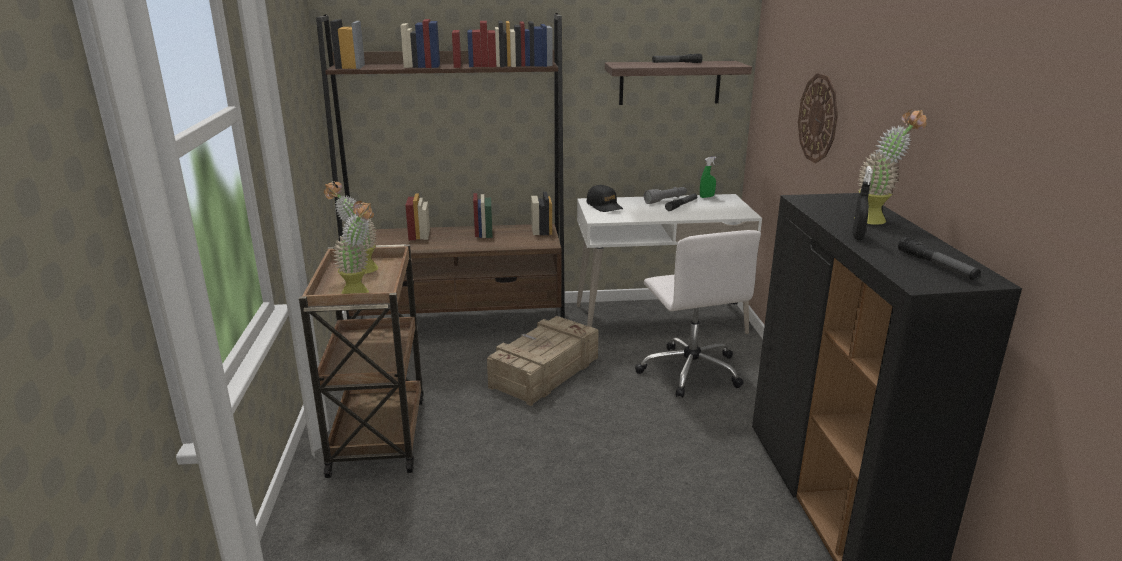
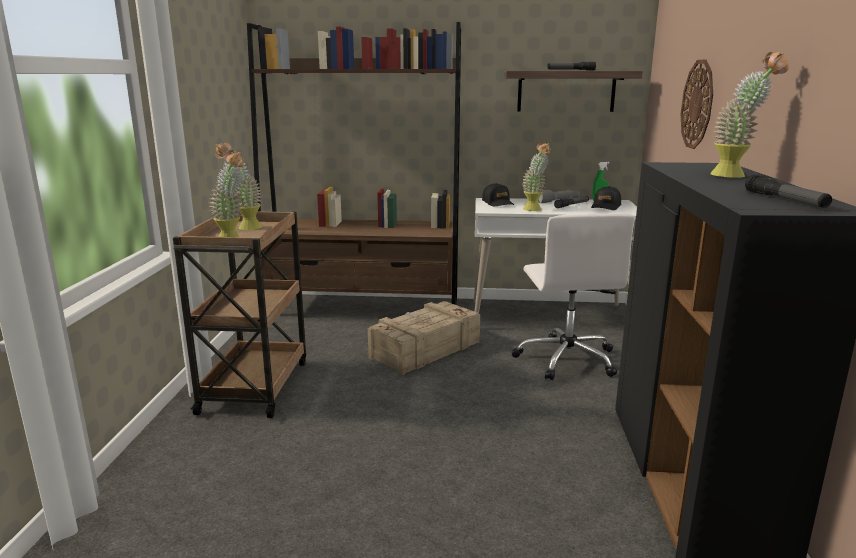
camera: 10 degrees right, 5 degrees down
(647, 215) = (535, 210): none -> potted plant
(716, 206) = (606, 206): none -> black cap
(857, 237) = (705, 183): black spray bottle -> none

